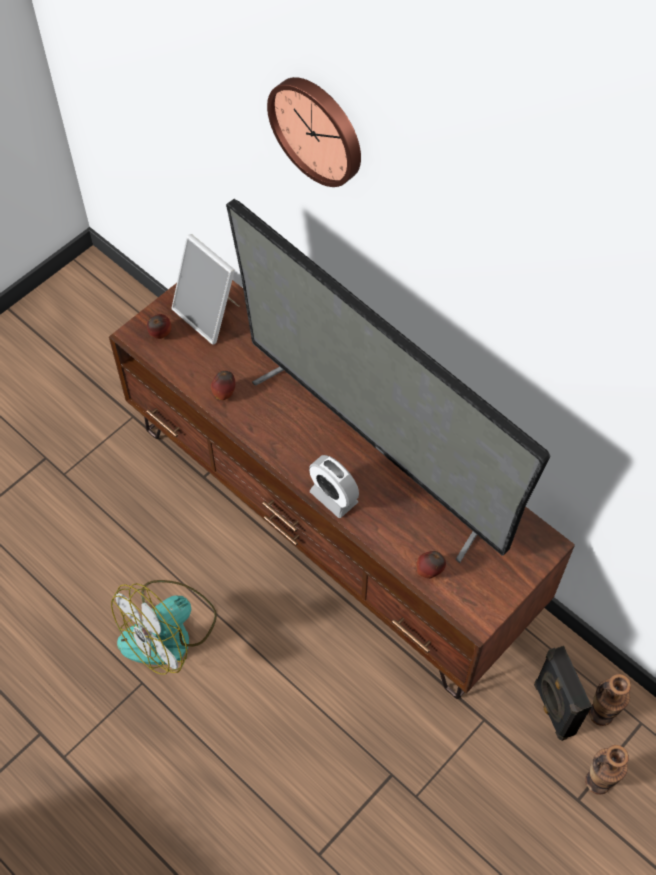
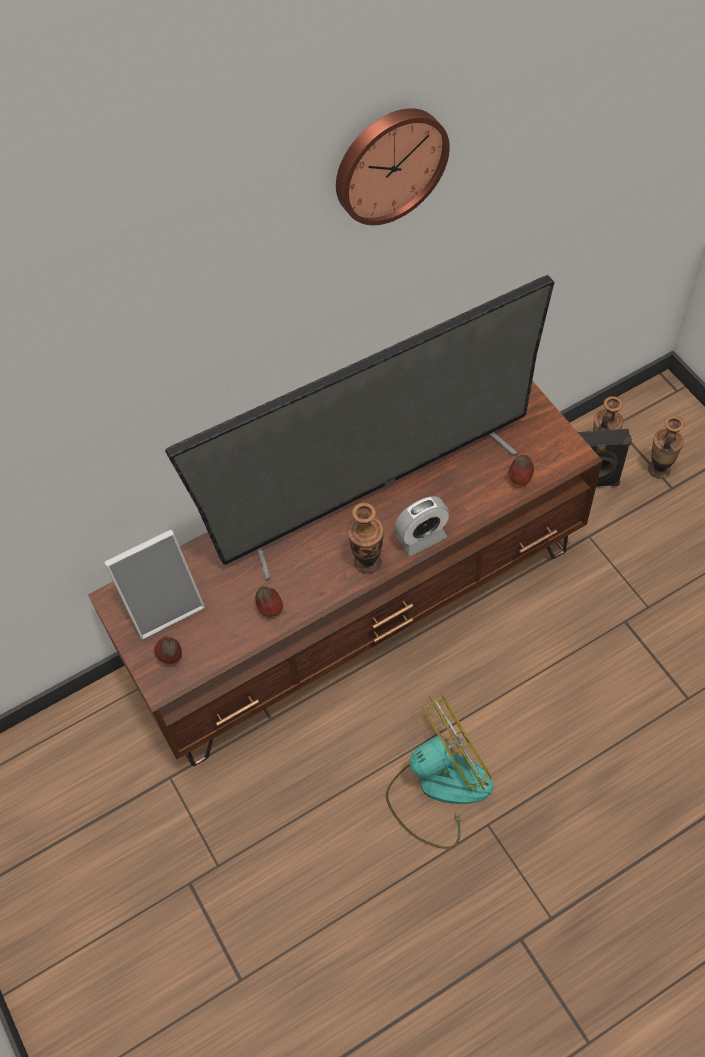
camera: 70 degrees left, 0 degrees up
(168, 631) = (438, 788): fan -> fan turned 90 degrees counterclockwise
(293, 458) = (367, 562): none -> vase
(318, 129) = (180, 307): wall clock -> wall clock (388, 164)

